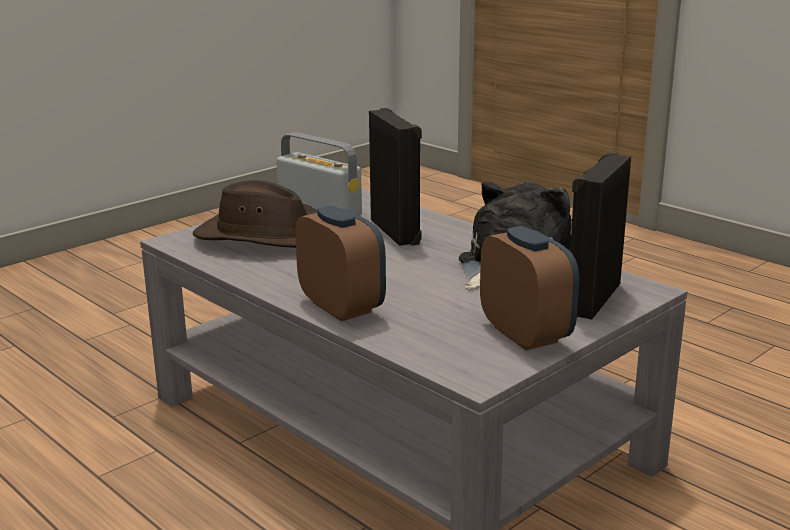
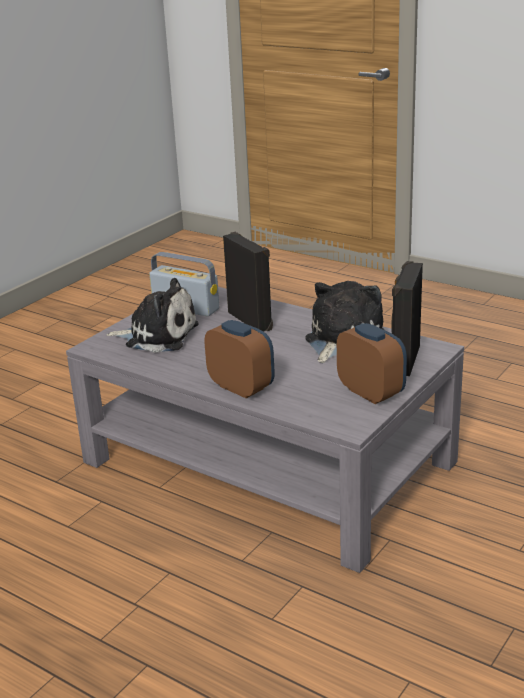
camera: 10 degrees left, 5 degrees up
(266, 236) = (158, 335): brown hat -> plush toy

